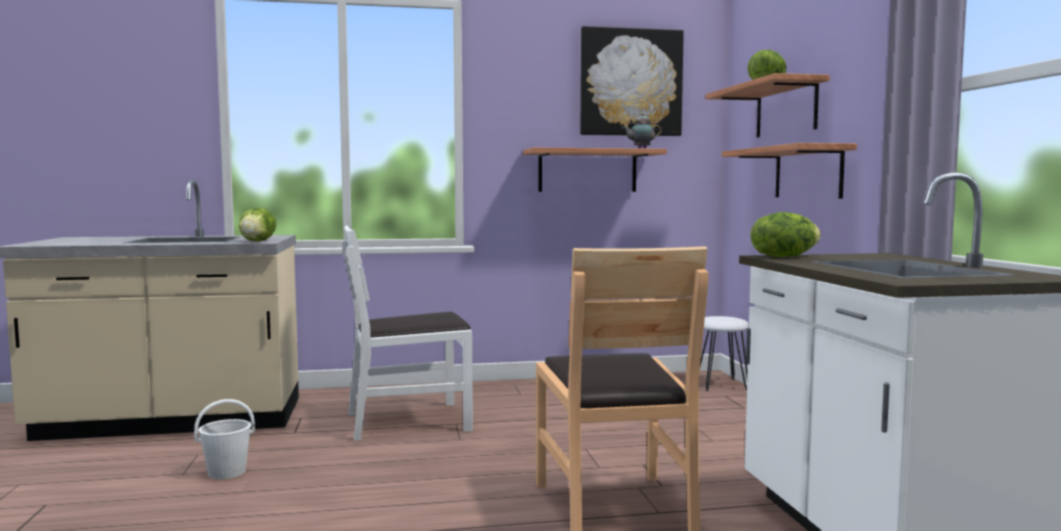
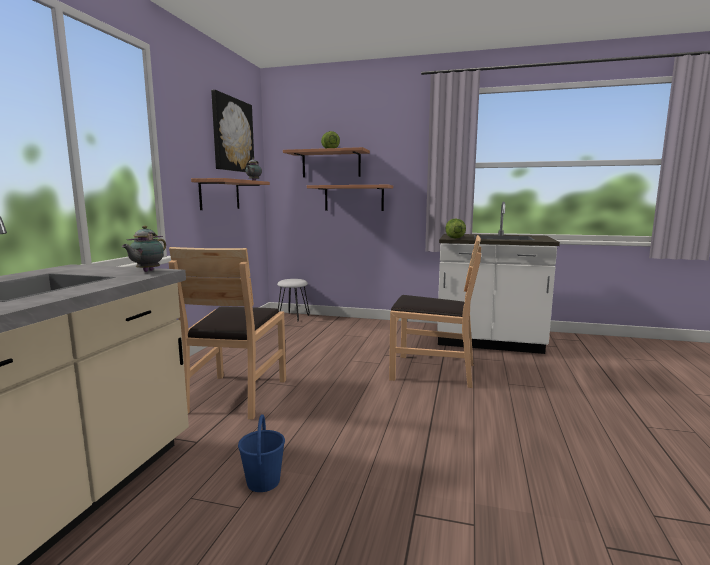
camera: 65 degrees left, 5 degrees up
(227, 472) = (263, 481): white bucket -> blue bucket
(258, 241) = (146, 271): lettuce -> teapot
(408, 421) = (236, 395): white chair -> brown chair

